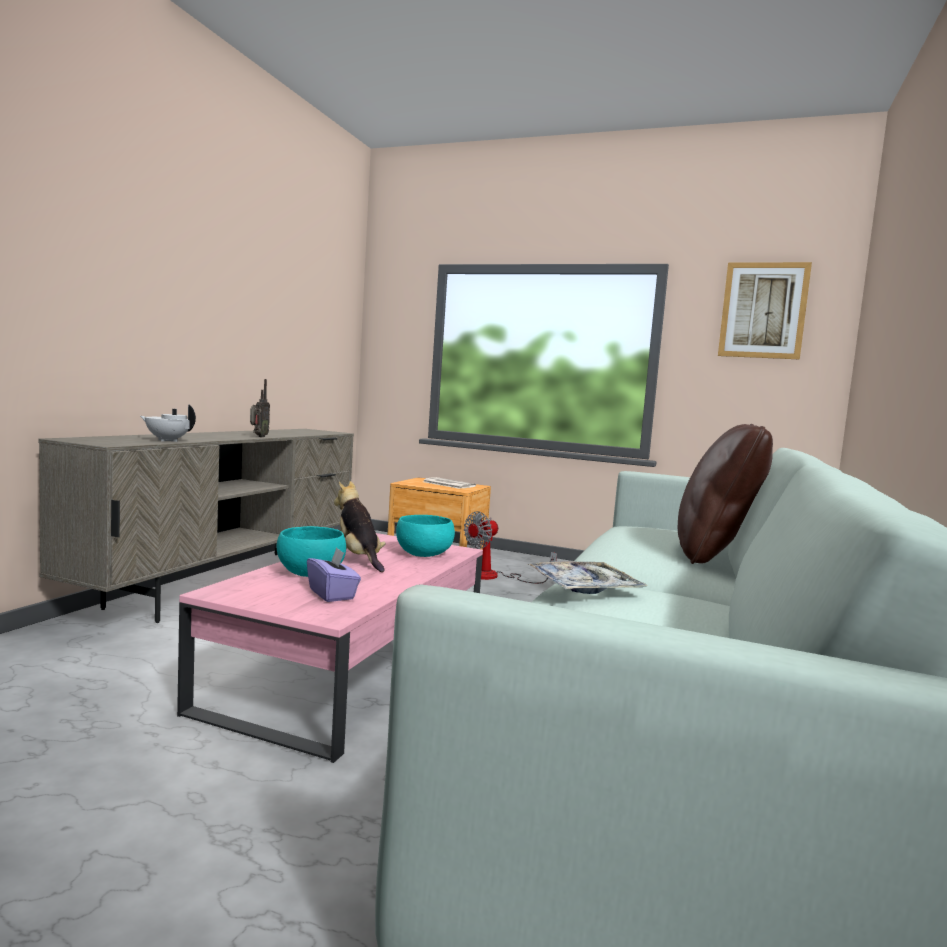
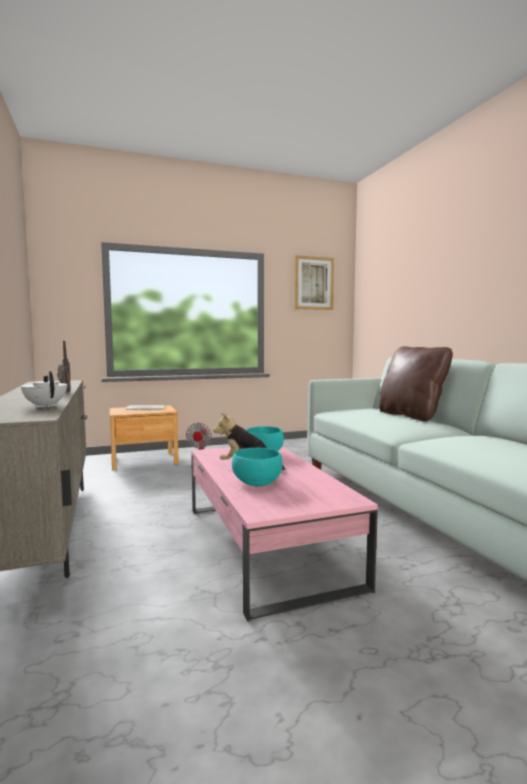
camera: 40 degrees left, 0 degrees up
(168, 440) = (46, 406): white teapot -> white teapot turned 75 degrees clockwise
(332, 594) = (310, 489): purple tissue box -> none
(584, 587) = (450, 441): tray -> none

